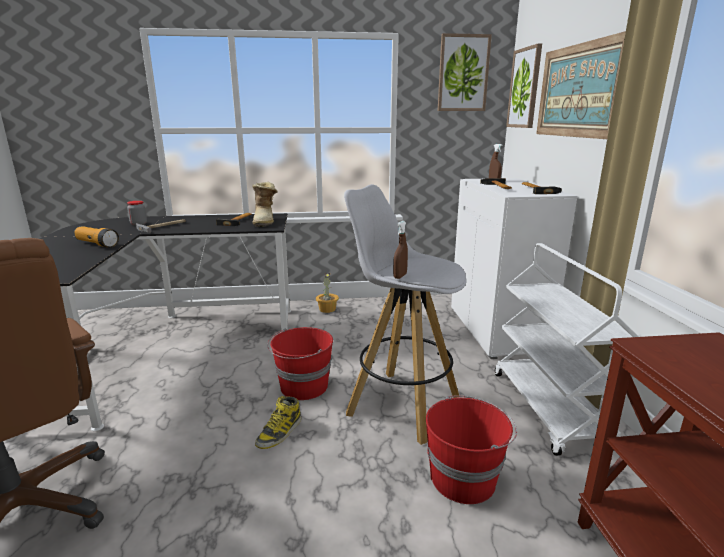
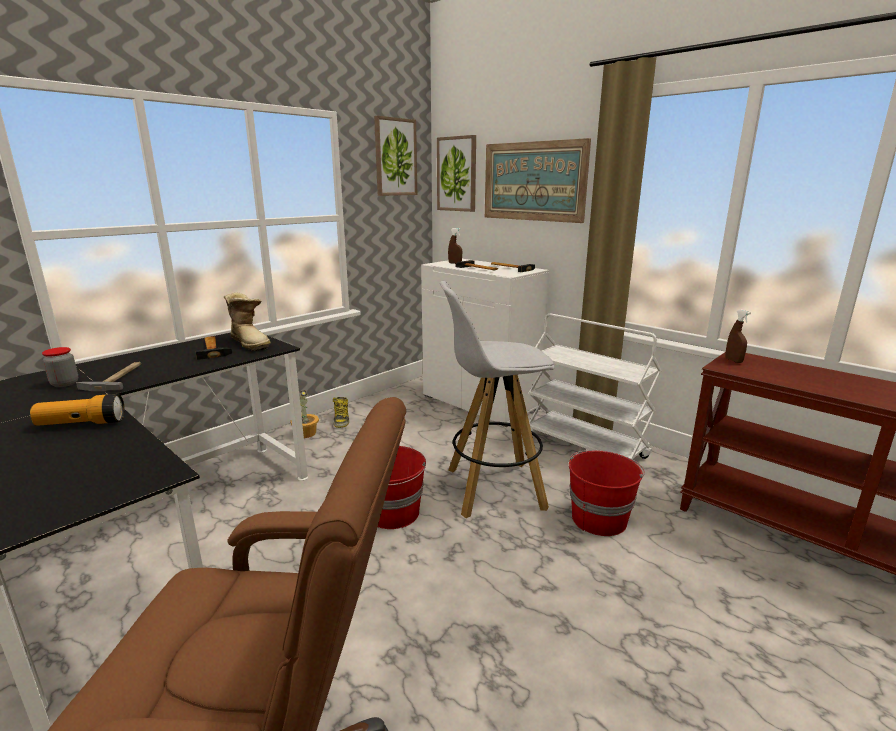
camera: 40 degrees left, 0 degrees up
(279, 432) = (431, 560): boot -> boot (341, 420)
(400, 276) = (515, 363): brown spray bottle -> brown spray bottle (733, 360)

